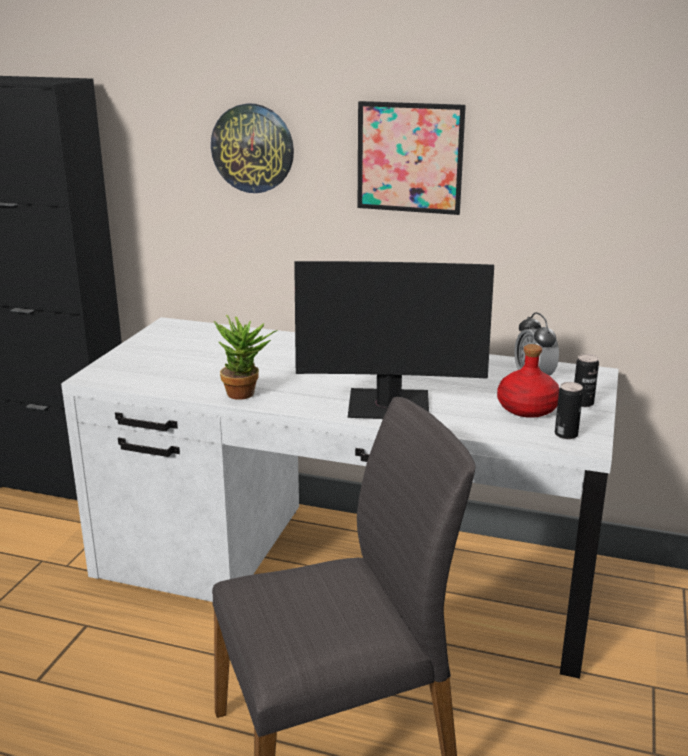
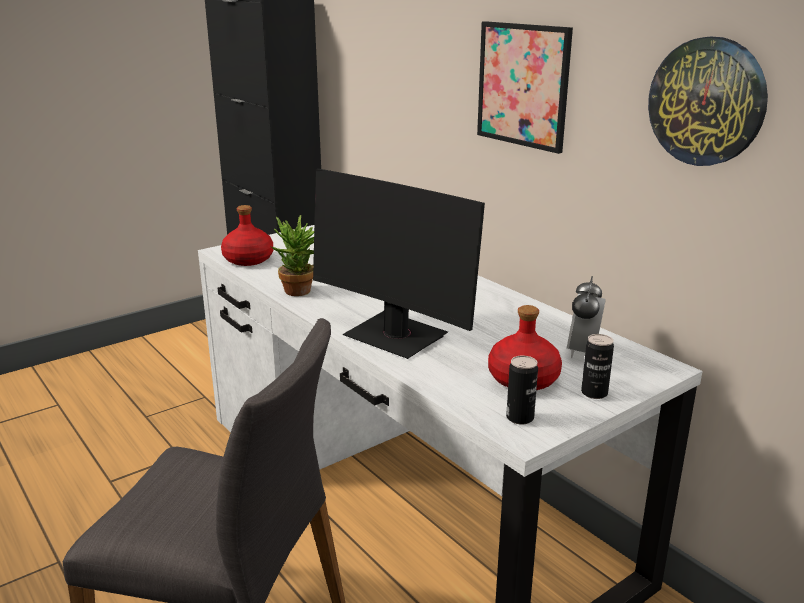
camera: 35 degrees right, 0 degrees up
(136, 378) = (248, 259): none -> red bottle
(253, 148) = (409, 67): wall clock -> wall clock (707, 102)

